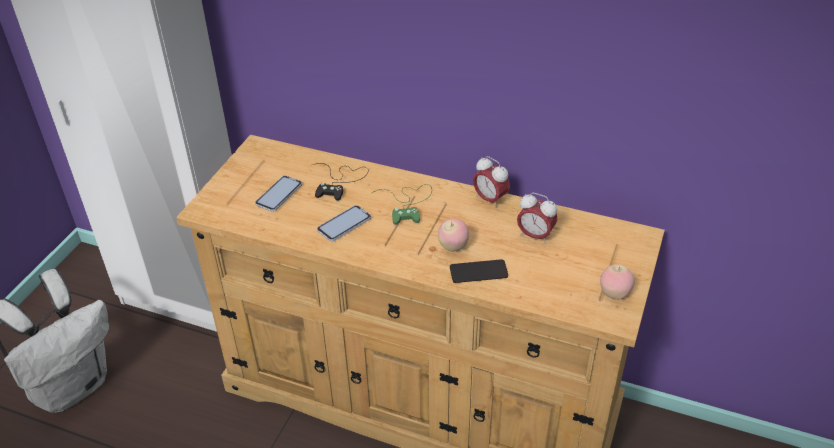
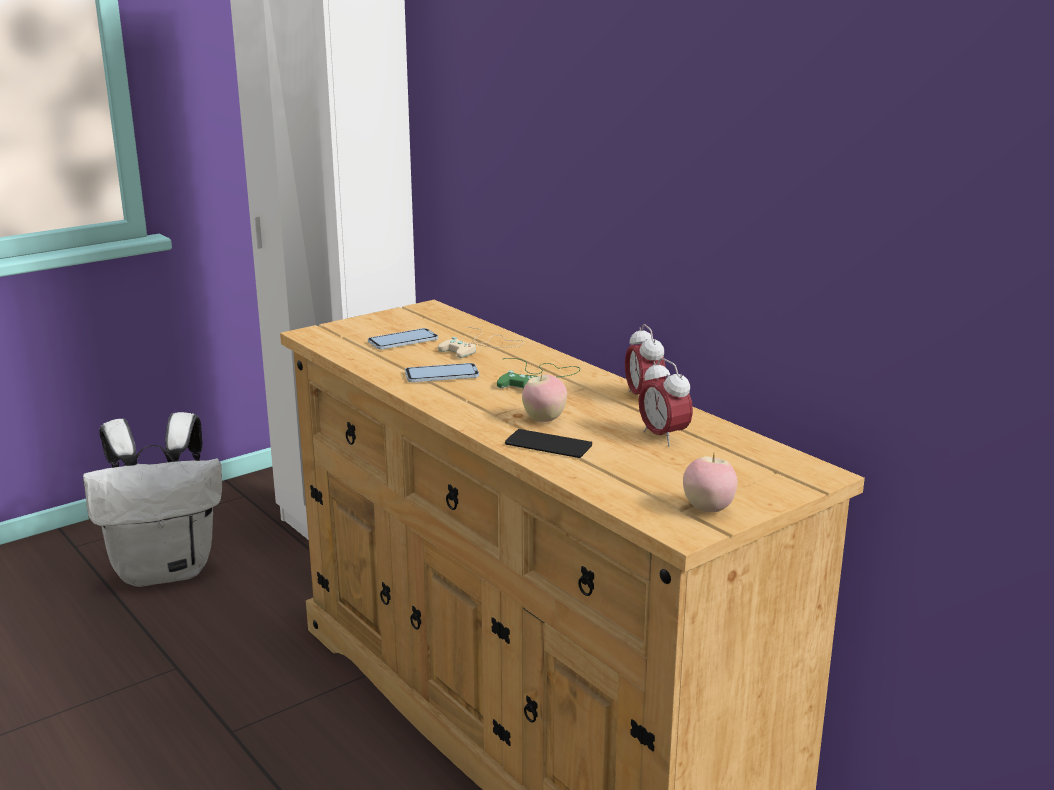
camera: 30 degrees right, 20 degrees down
(340, 181) = (482, 346): black game controller -> beige game controller

